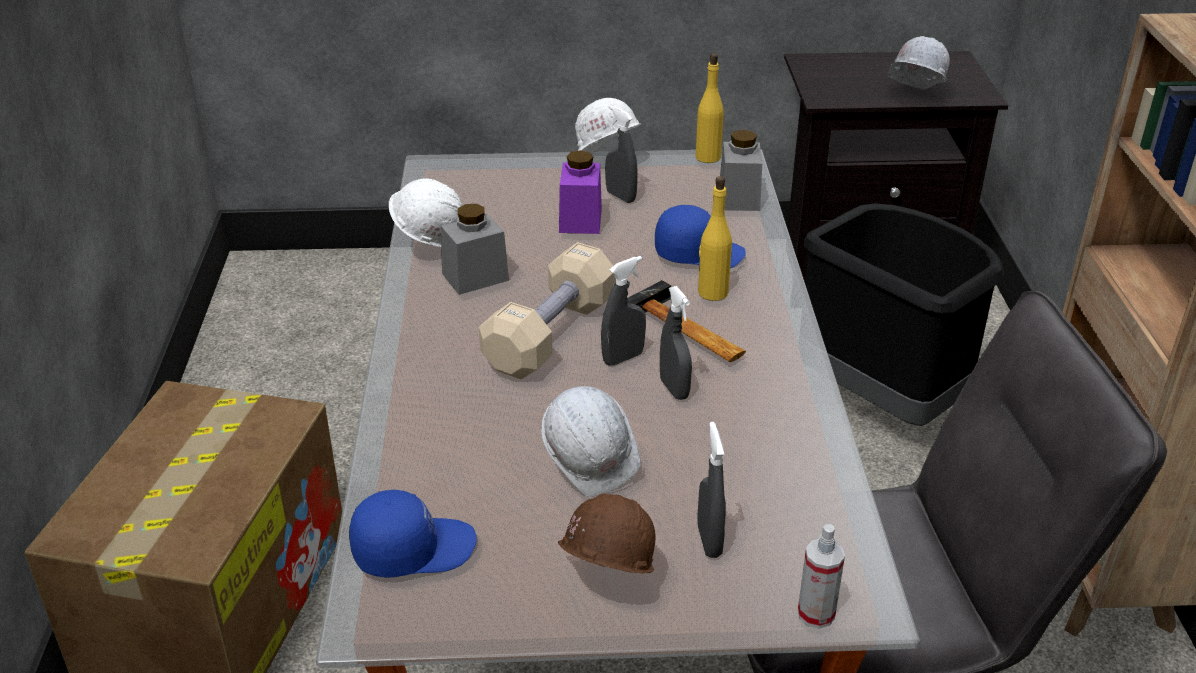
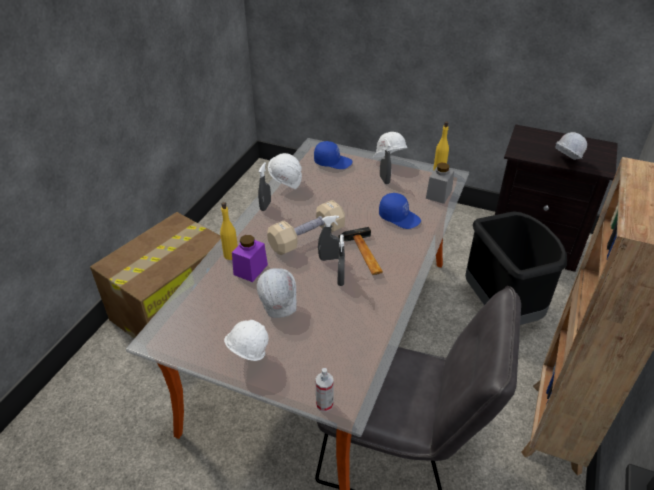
camera: 25 degrees right, 5 degrees up
(413, 548) = (189, 315): blue cap -> blue cap (332, 162)
(475, 277) = (295, 202): grey jar -> none
(580, 220) = (358, 187): purple jar -> purple jar (250, 269)
(603, 585) = (248, 358): brown hard hat -> white hard hat
(709, 541) = (304, 354): grey spray bottle -> grey spray bottle (265, 206)
(712, 292) = (391, 238): yellow bottle -> yellow bottle (231, 255)

